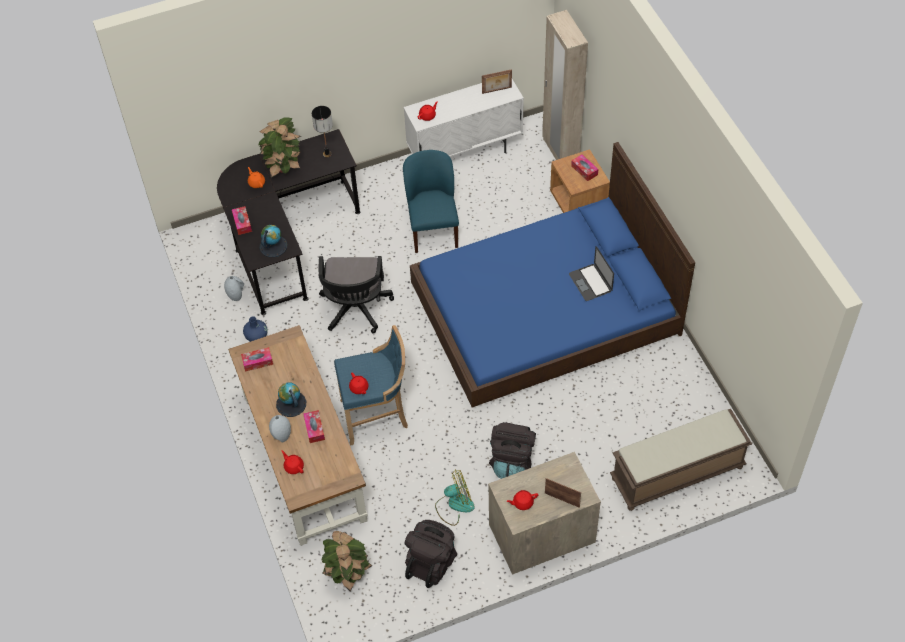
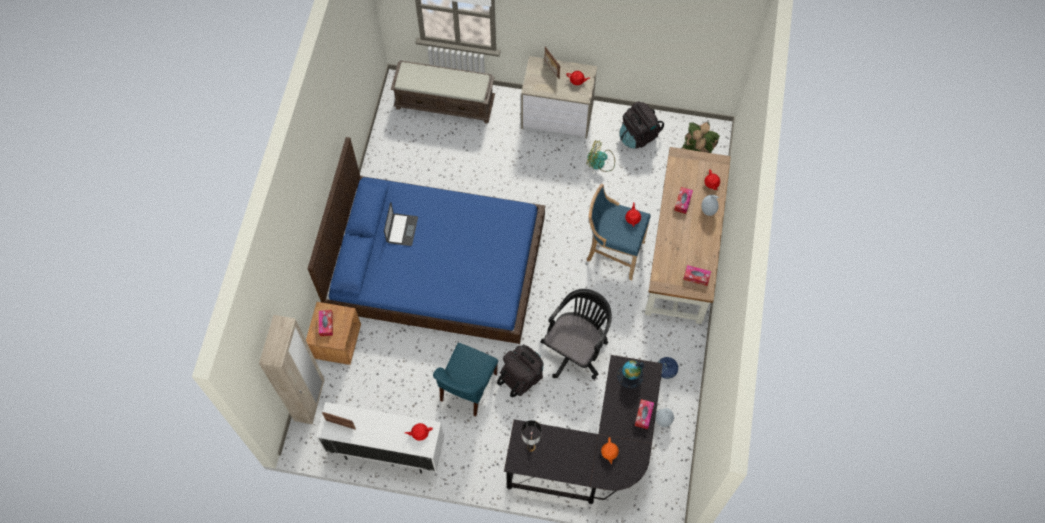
camera: 150 degrees left, 10 degrees up
(284, 168) = (577, 454): potted plant -> none
(291, 404) = (689, 230): globe -> none
(512, 462) = (543, 168): black backpack -> black backpack (522, 376)

